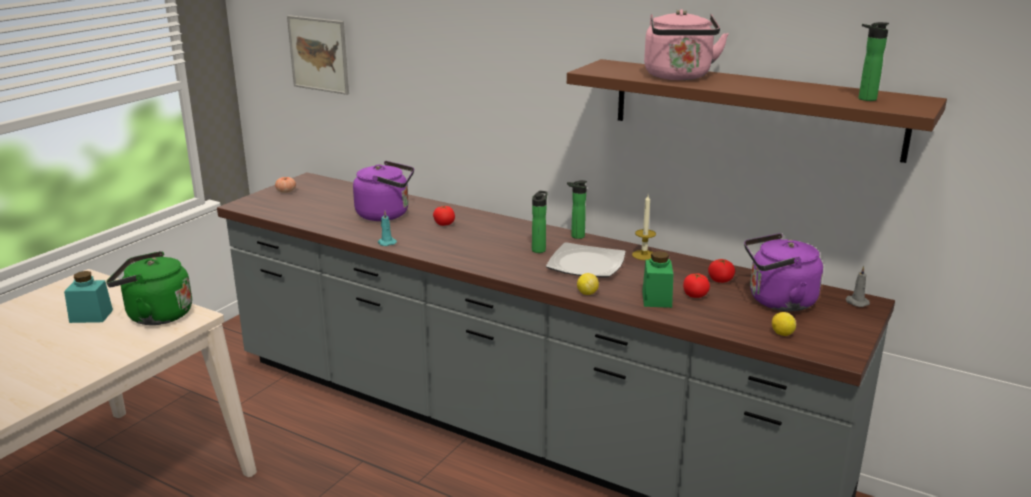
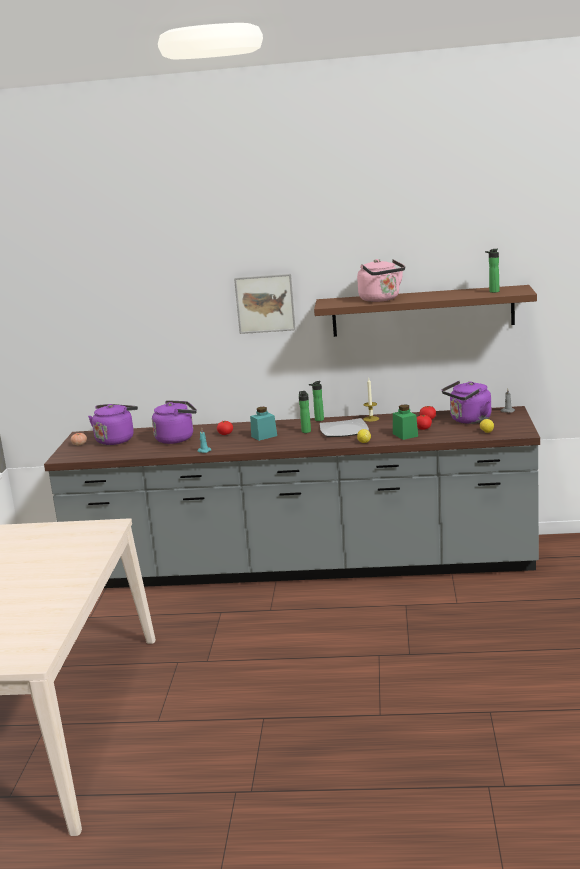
camera: 25 degrees left, 5 degrees down
(91, 316) = (39, 543): turquoise jar -> turquoise jar (264, 436)
(155, 315) = (85, 531): green kettle -> none
(319, 54) = (78, 336): picture -> picture (265, 303)
(327, 196) = (116, 440): none -> purple kettle

